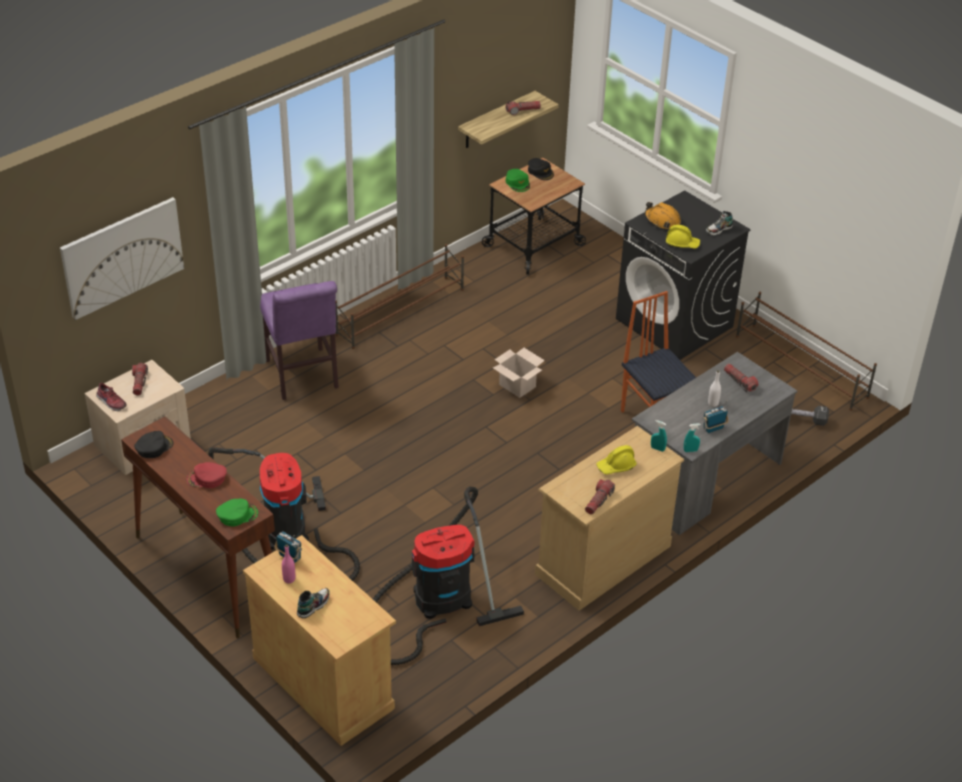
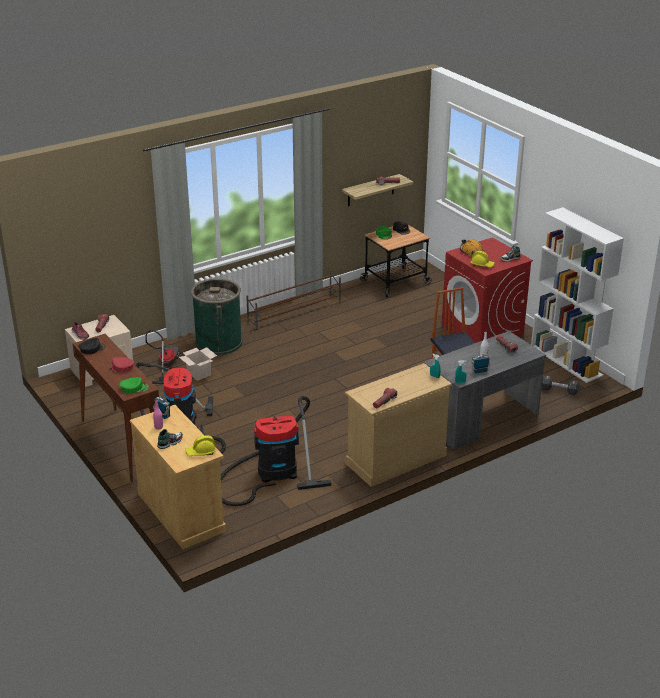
camera: 10 degrees right, 10 degrees down
(122, 257) = (95, 236): picture -> none
(234, 426) = (165, 366): none -> vacuum cleaner
(303, 377) = (218, 343): purple chair -> green trash can
(518, 386) = (363, 357): cardboard box -> cardboard box (199, 373)
(616, 466) = (402, 384): yellow hard hat -> yellow hard hat (201, 452)
(675, 323) = (482, 330): black washing machine -> red washing machine
(801, 367) = (567, 361): brown shoe rack -> white bookcase

